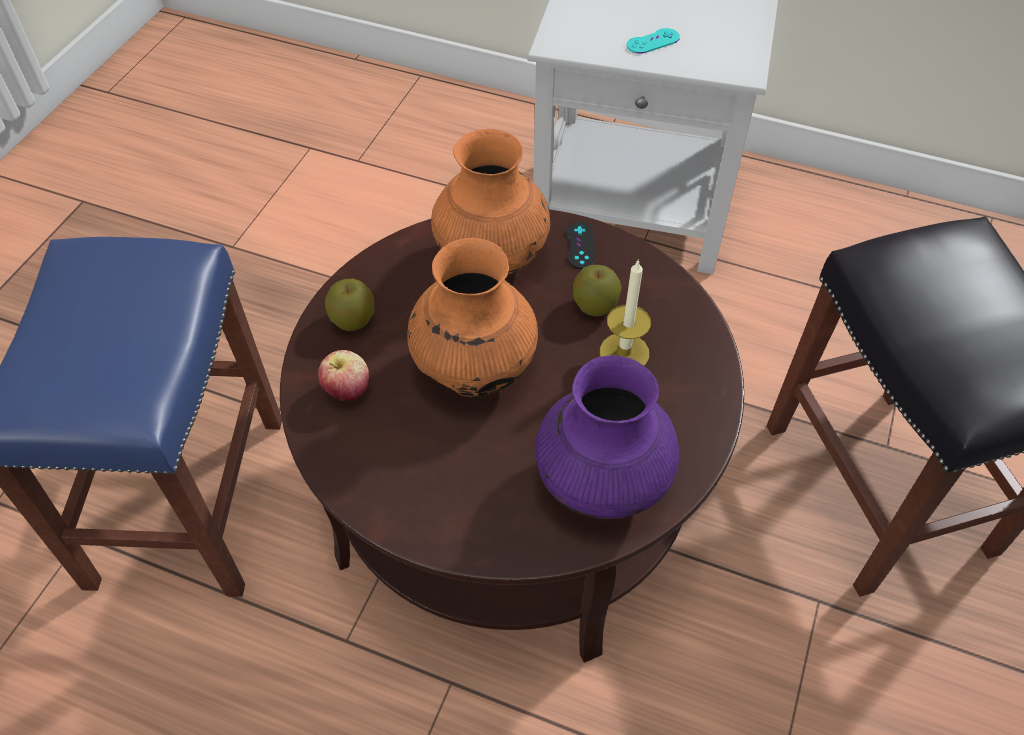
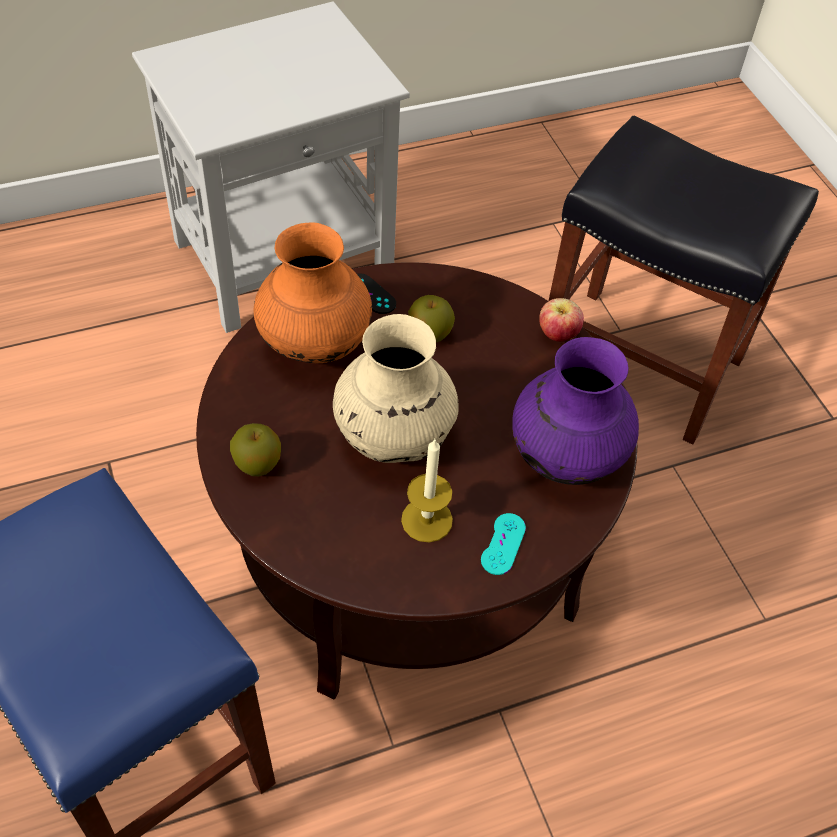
camera: 45 degrees left, 0 degrees up
(347, 390) = (315, 520): apple -> apple (557, 334)
(473, 369) = (393, 438): orange vase -> beige vase
(624, 352) = (485, 355): candle -> candle (427, 520)
(653, 41) = (286, 93): turquoise game controller -> turquoise game controller (503, 544)

